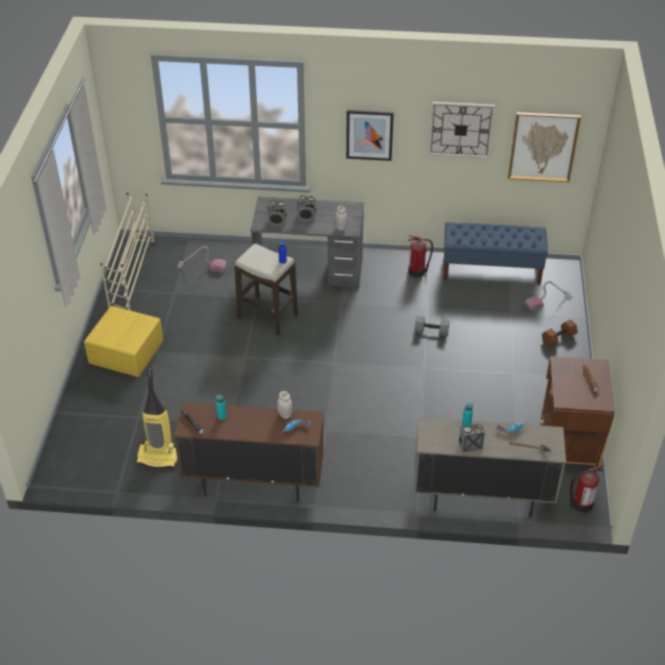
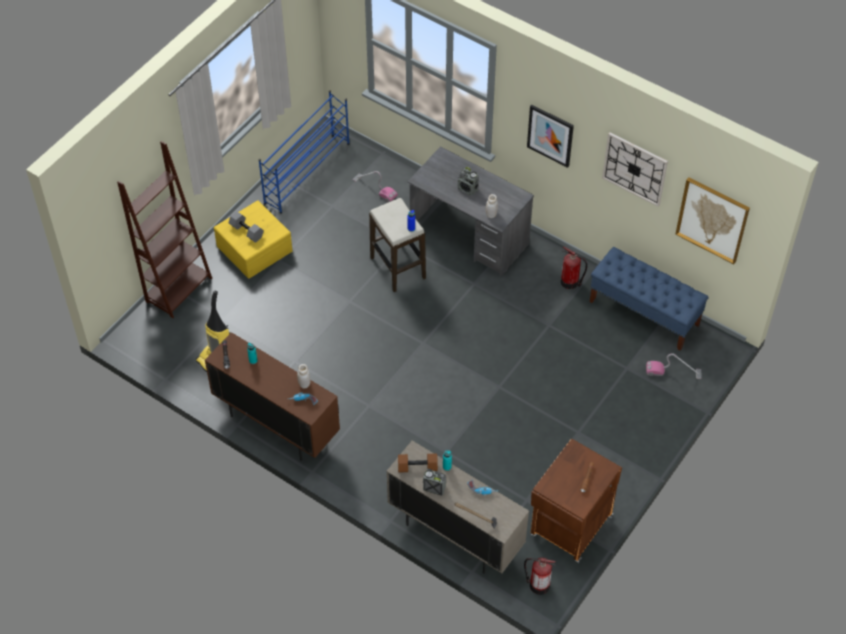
camera: 30 degrees right, 10 degrees up
(76, 412) = (178, 289): none -> brown bookcase
(133, 277) = (307, 173): beige shoe rack -> blue shoe rack
(277, 222) = (437, 183): radio -> none
(431, 331) = (535, 352): grey dumbbell -> grey dumbbell (246, 231)
(558, 339) = (650, 416): brown dumbbell -> brown dumbbell (417, 468)

